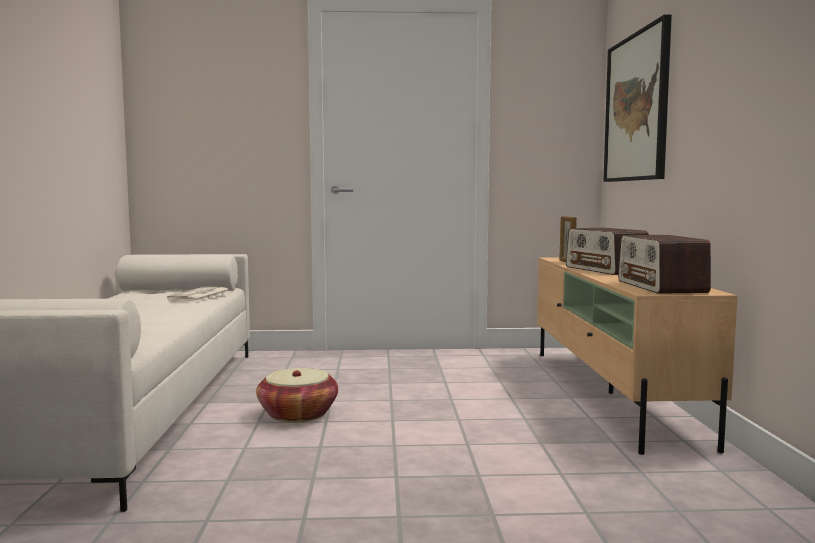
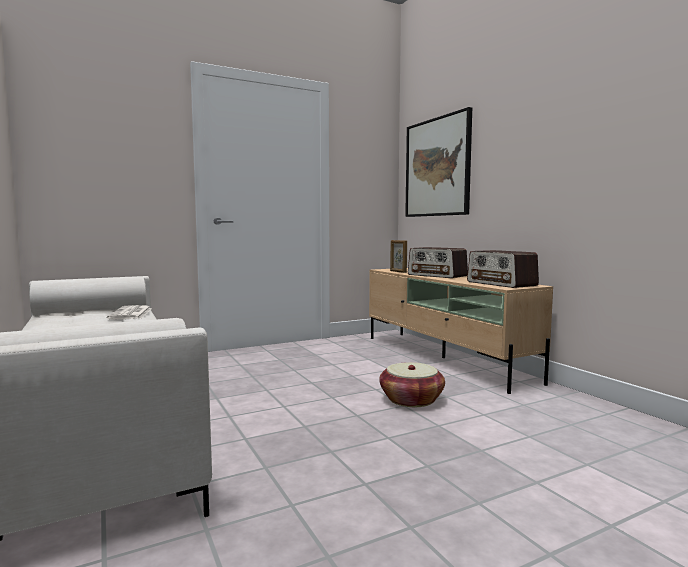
camera: 25 degrees left, 0 degrees up
(298, 414) = (254, 404): basket -> basket (411, 400)

